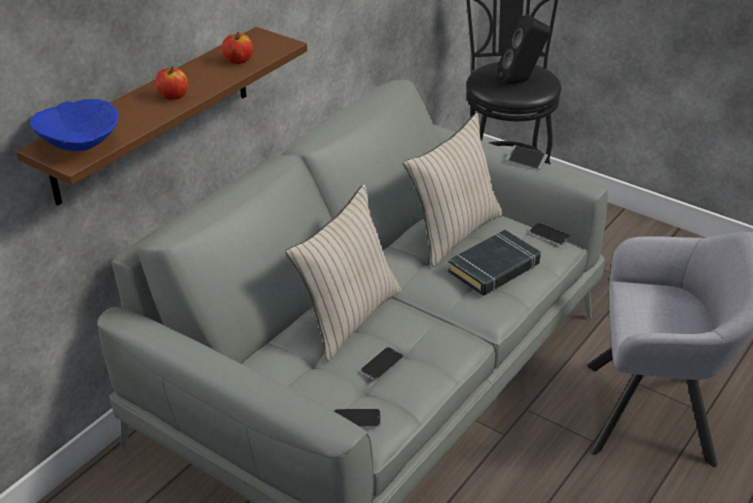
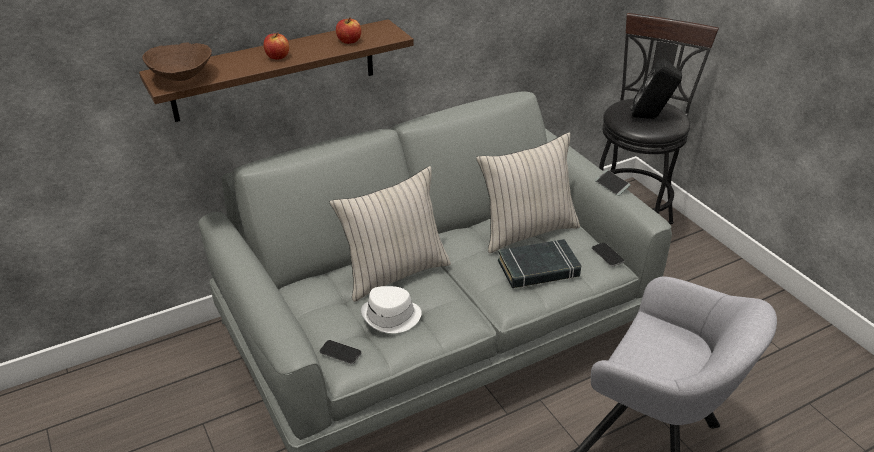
camera: 25 degrees right, 0 degrees up
(78, 145) = (180, 76): blue bowl -> brown bowl
(382, 364) = (391, 317): phone -> white hat

